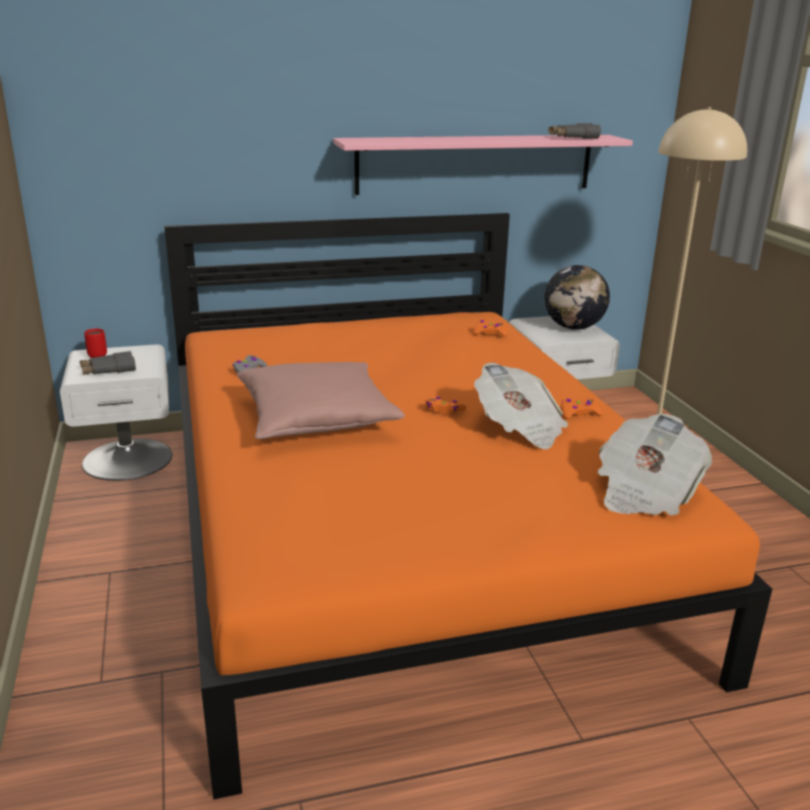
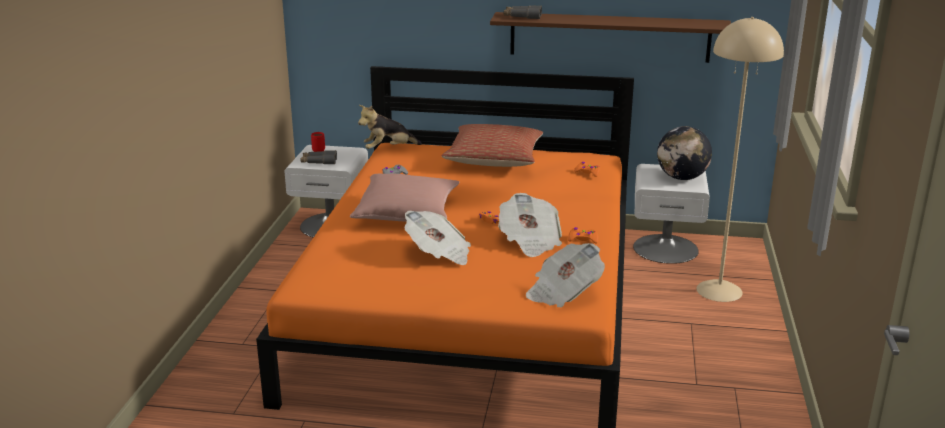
camera: 25 degrees right, 0 degrees up
(209, 340) = (388, 149): none -> plush toy
(360, 333) = (494, 159): none -> pillow
(421, 470) = (439, 254): none -> newspaper
(475, 164) = (609, 37): pink shelf -> brown shelf
(573, 138) = (685, 23): grey binoculars -> grey binoculars (522, 17)

